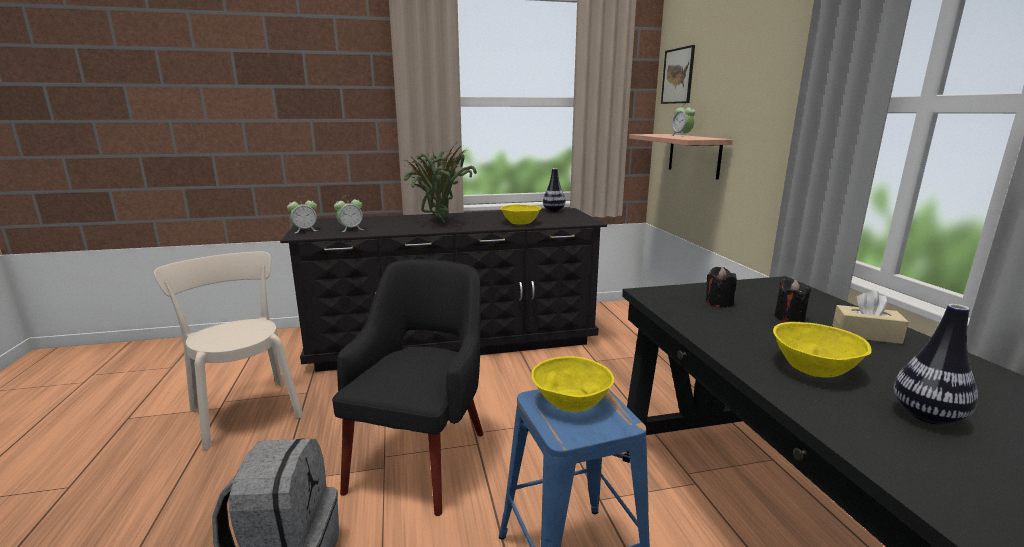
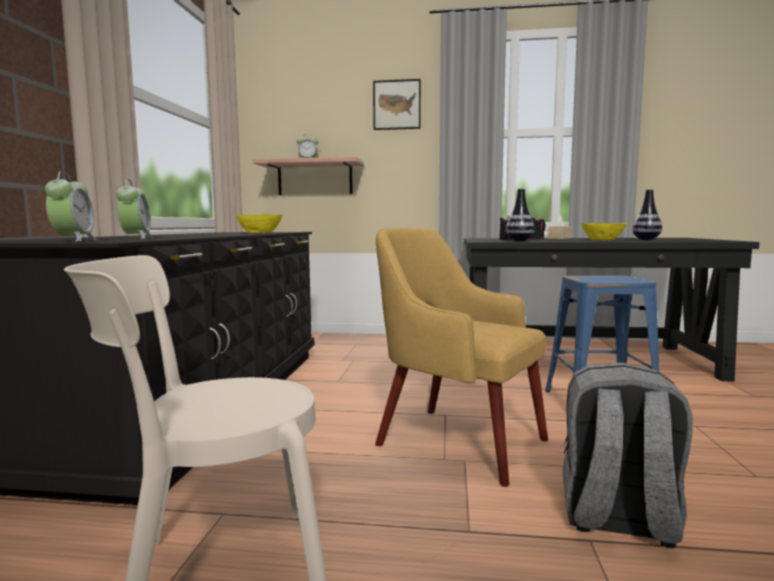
camera: 70 degrees left, 10 degrees down
(421, 458) = (456, 440): black armchair -> yellow armchair
(439, 223) = (196, 235): potted plant -> none
(553, 211) = (227, 232): vase -> vase (519, 241)
(571, 402) = (596, 278): yellow bowl -> none
(678, 76) = (275, 112): picture -> picture (397, 105)

